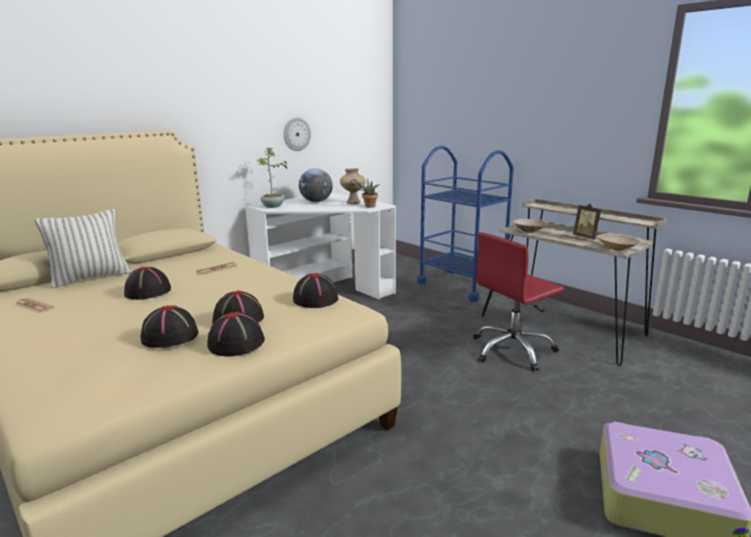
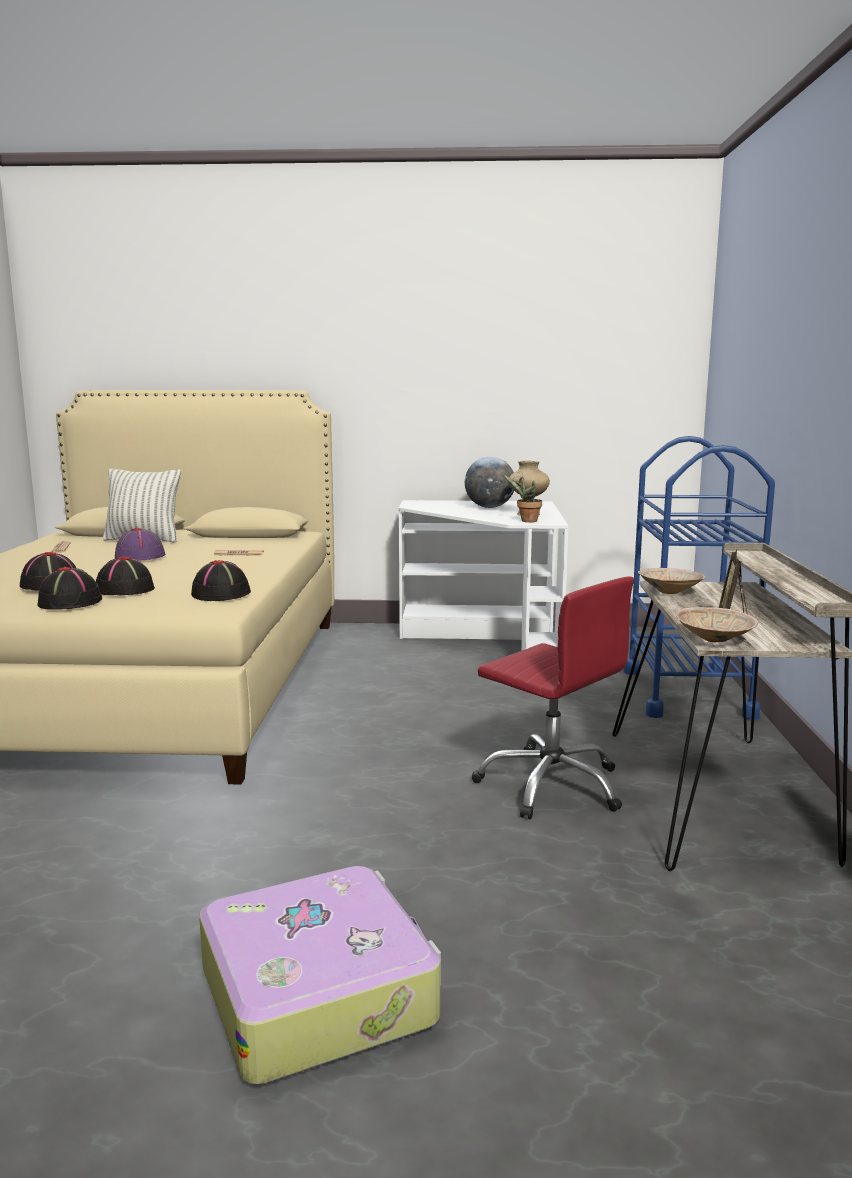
camera: 45 degrees right, 5 degrees down
(148, 291) = (140, 556): black hat -> purple hat
(273, 206) = (424, 504): potted plant -> none
(296, 134) = (500, 407): wall clock -> none
(512, 350) = (551, 785): red office chair -> red office chair turned 150 degrees counterclockwise

